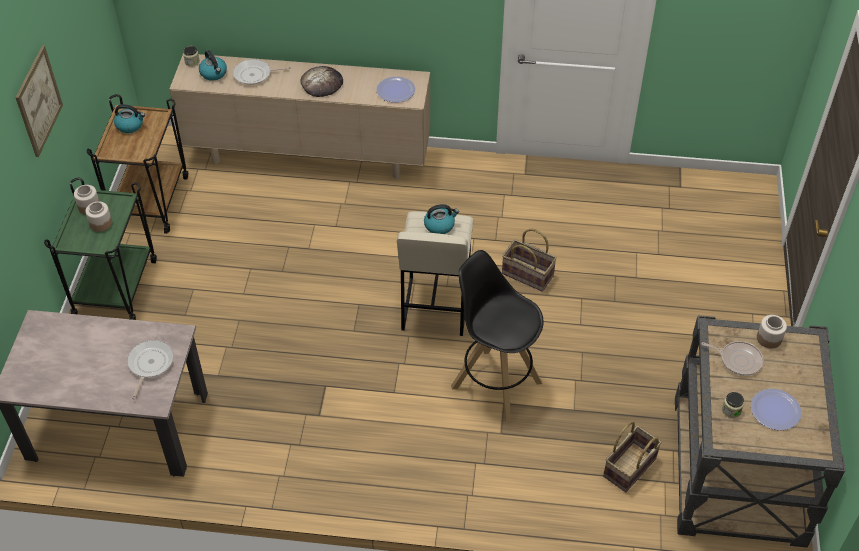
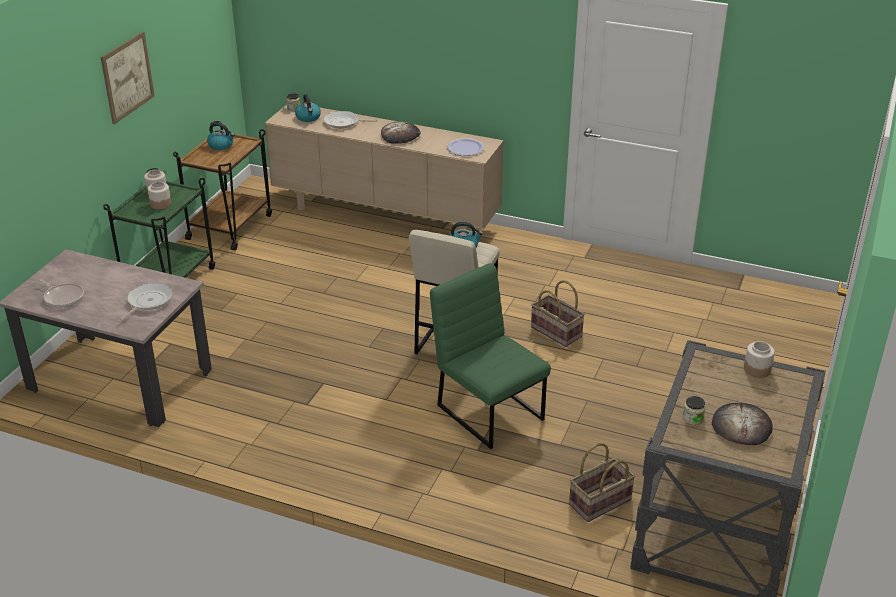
camera: 15 degrees right, 15 degrees down
(495, 384) = (488, 410): black stool -> green chair
(738, 360) = (717, 381): frying pan -> frying pan (63, 297)
(775, 410) = (741, 426): plate -> bread

